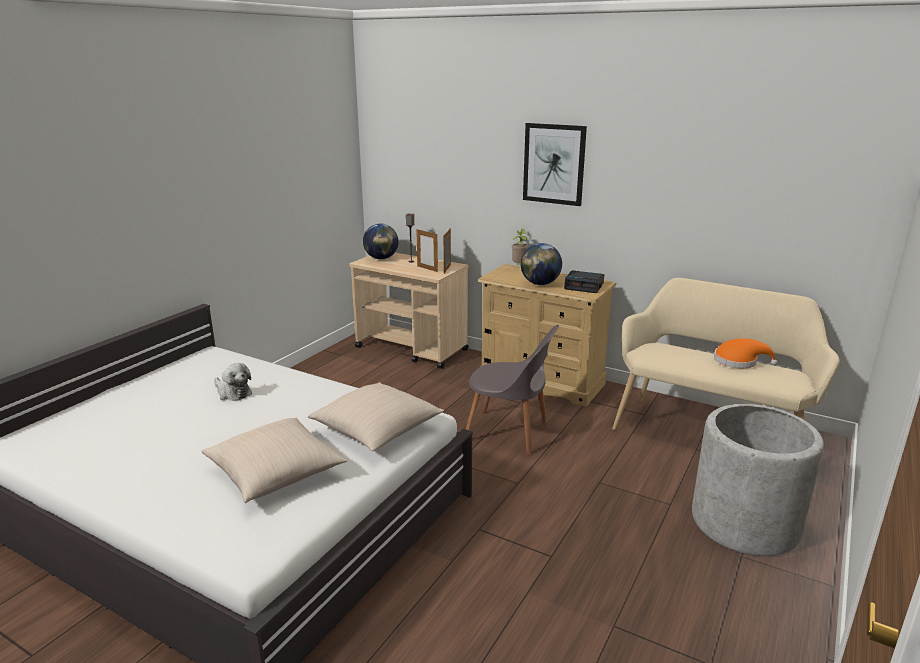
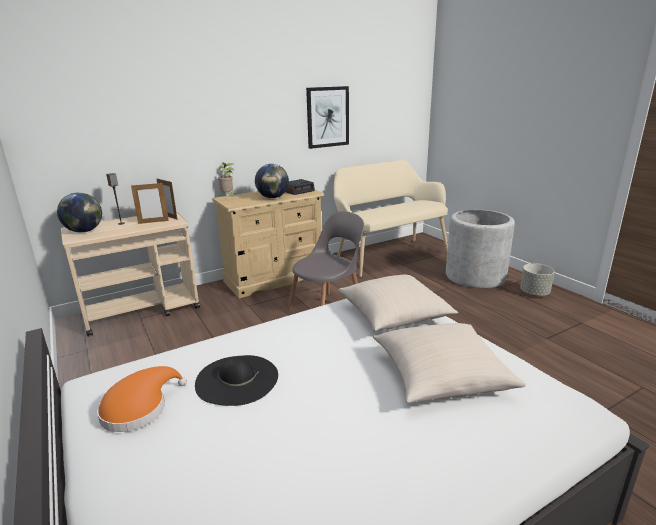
camera: 60 degrees left, 0 degrees up
(233, 393) = (237, 379): plush toy -> black hat
(554, 164) = (239, 101): picture -> picture (327, 117)
(739, 361) = (398, 204): orange hat -> orange hat (139, 408)
(763, 597) = (534, 293): none -> grey planter

